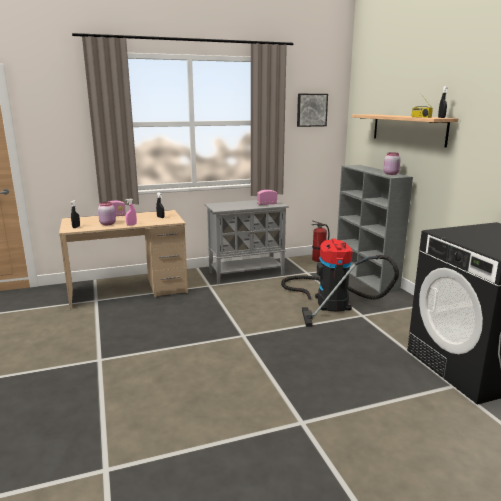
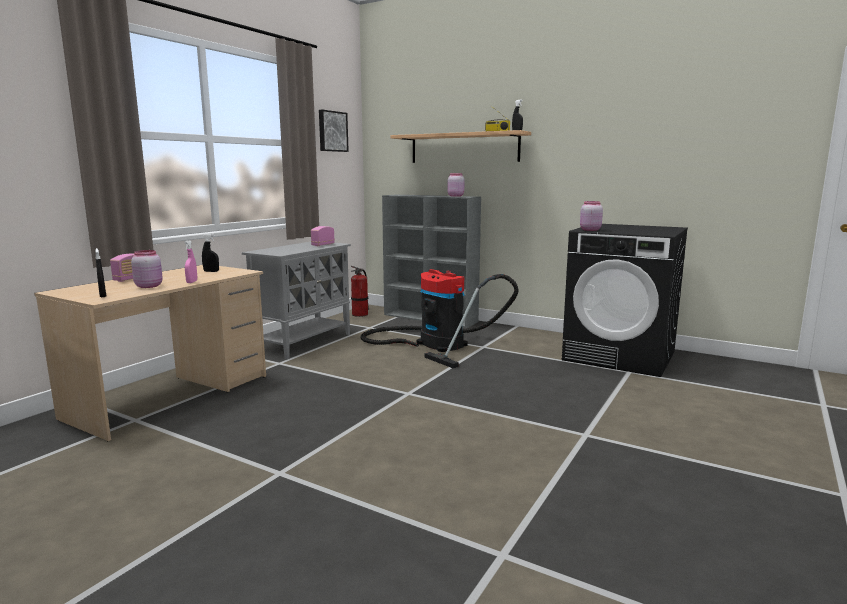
camera: 40 degrees left, 5 degrees down
(445, 233) = (589, 230): none -> pink jar

